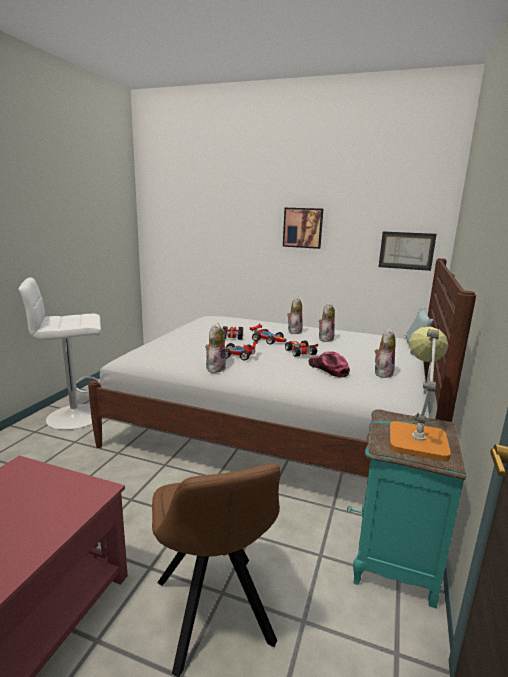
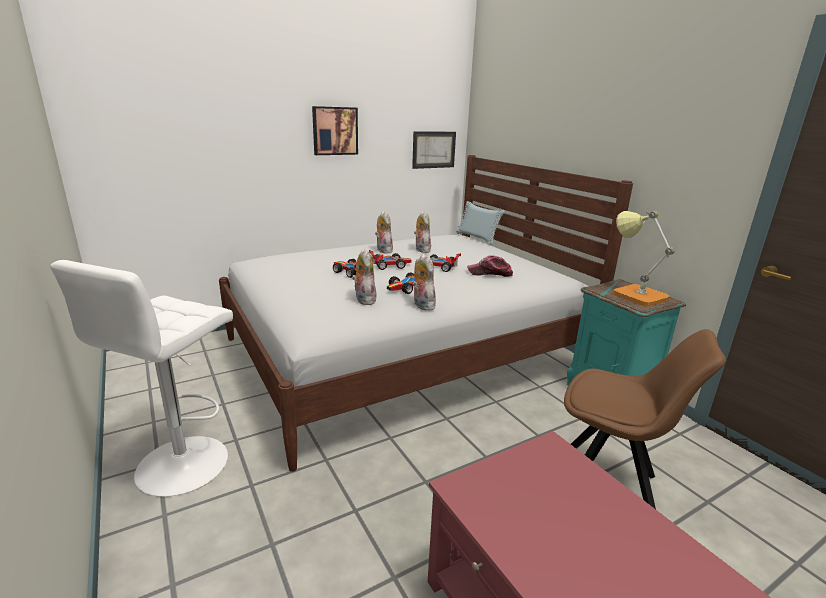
camera: 50 degrees left, 5 degrees up
(382, 373) = (516, 264): plush toy -> plush toy (363, 300)

